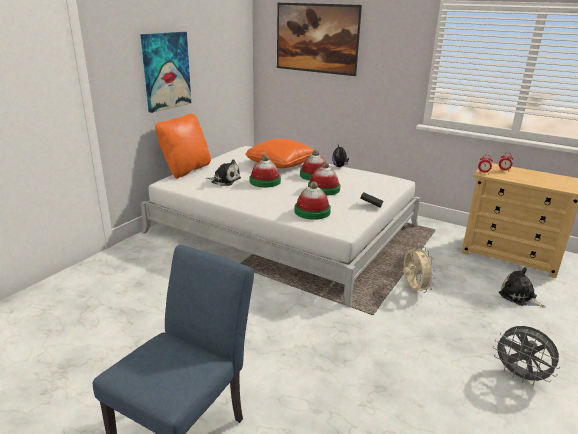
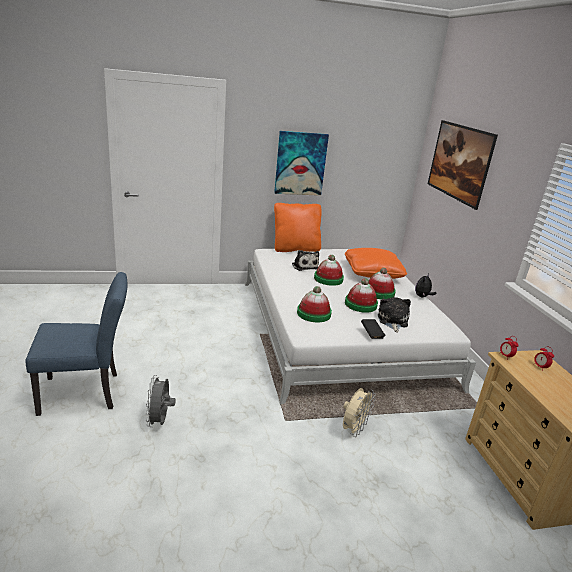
camera: 45 degrees right, 0 degrees up
(519, 297) = (444, 507): plush toy -> plush toy (392, 321)
(520, 376) = (307, 542): grey fan -> grey fan (160, 421)

